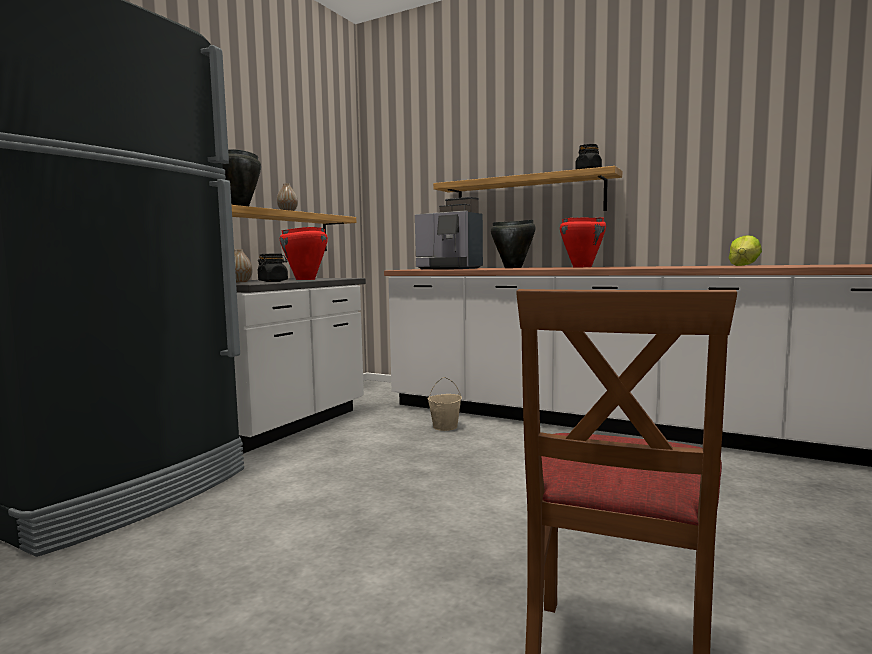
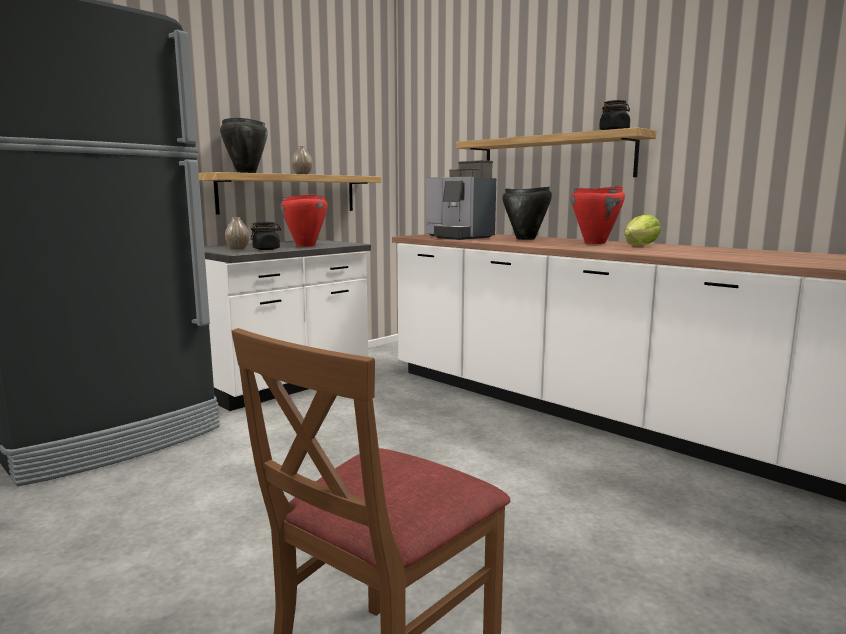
camera: 15 degrees right, 5 degrees up
(445, 427) = (432, 403): beige bucket -> none
(744, 265) = (770, 255): lettuce -> lettuce (640, 246)

